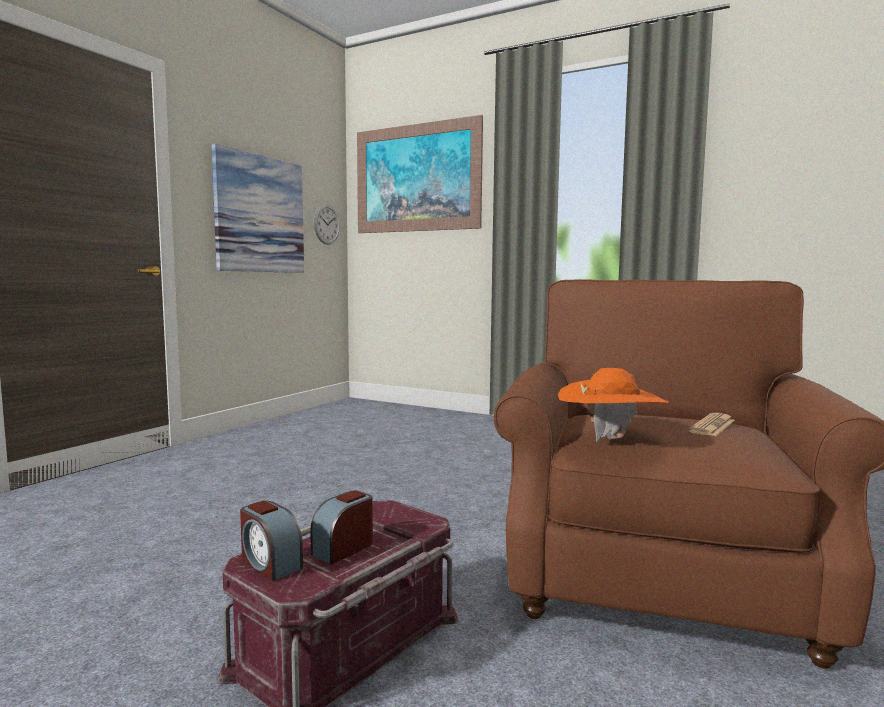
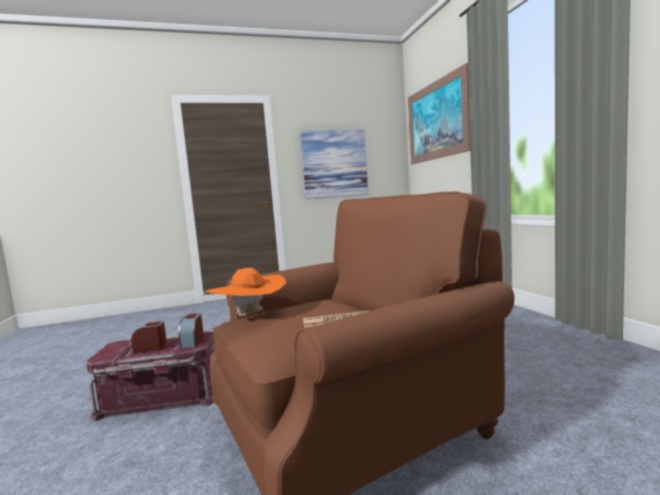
camera: 45 degrees right, 0 degrees up
(270, 564) = (117, 346): alarm clock -> alarm clock (192, 341)
(326, 224) = (388, 162): wall clock -> none

